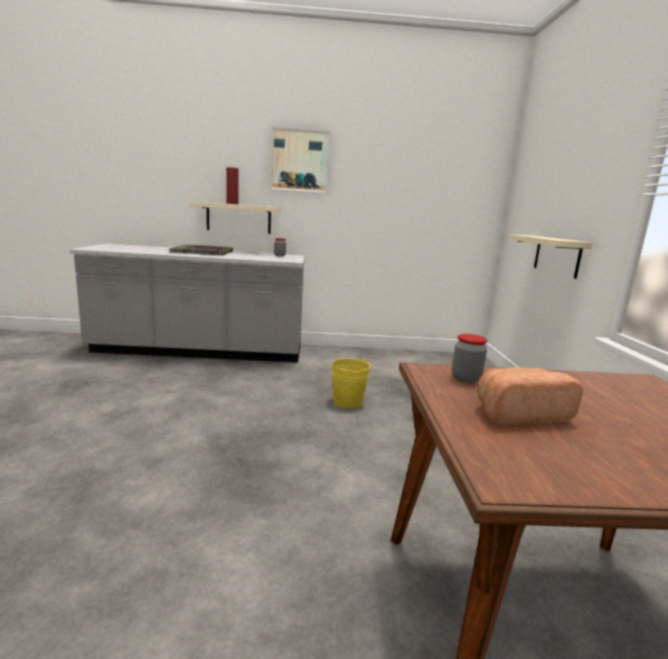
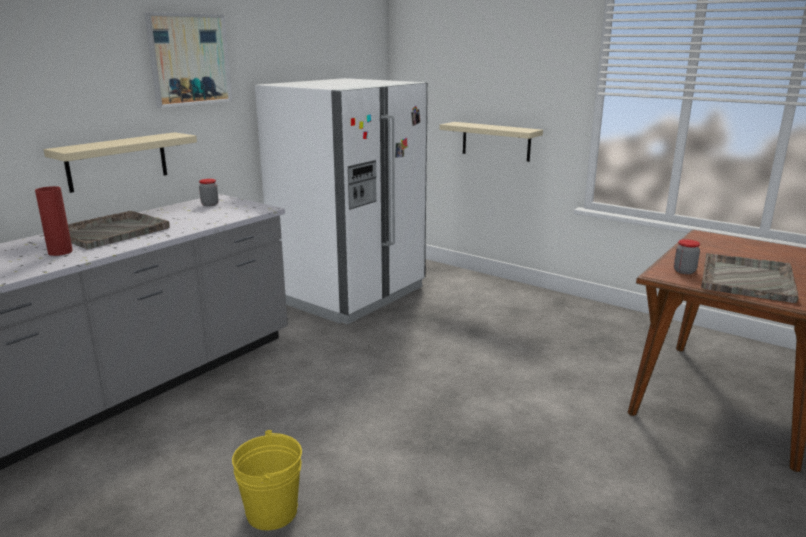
camera: 50 degrees left, 5 degrees up
(232, 204) = (113, 141): red vase -> red vase (60, 252)
(347, 402) = (411, 349): yellow bucket -> yellow bucket (272, 512)
(390, 362) = (350, 294): none -> white fridge
(519, 414) = (747, 279): bread -> grey tray

